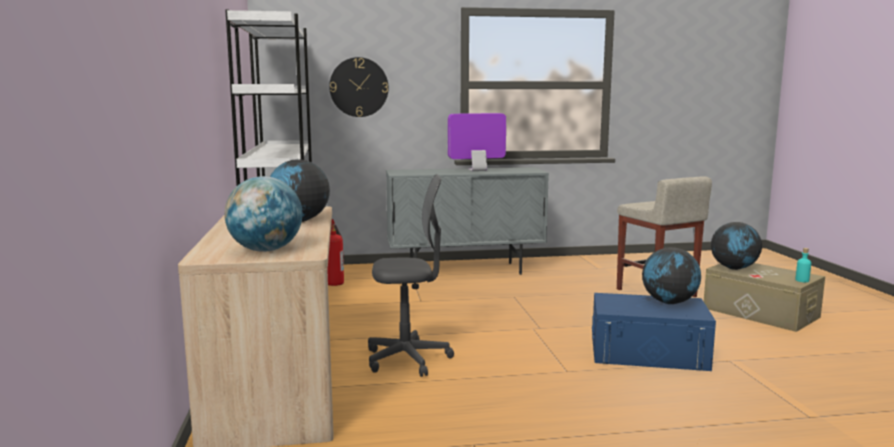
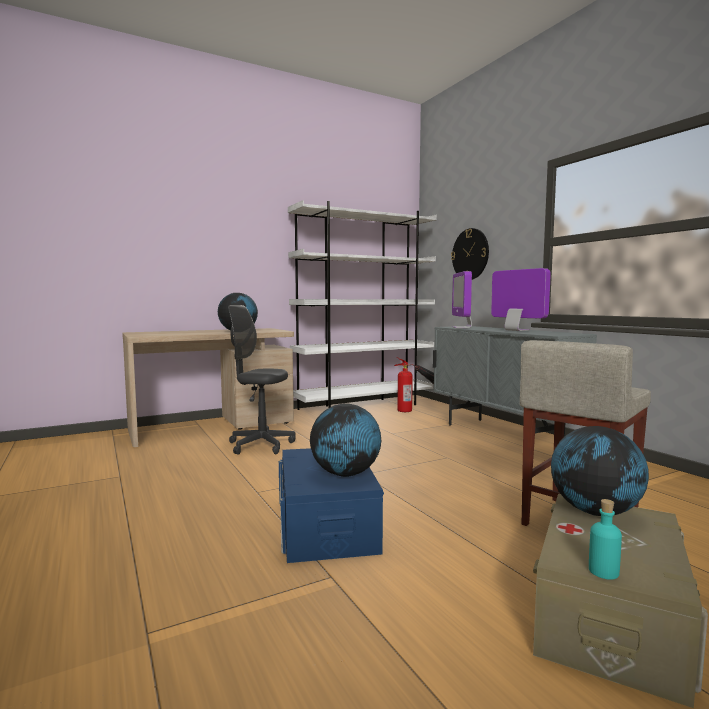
camera: 70 degrees right, 5 degrees down
(265, 250) = (151, 333): globe -> none
(407, 359) = (261, 445): grey office chair -> grey office chair turned 135 degrees clockwise
(418, 173) = (462, 327): none -> monitor

